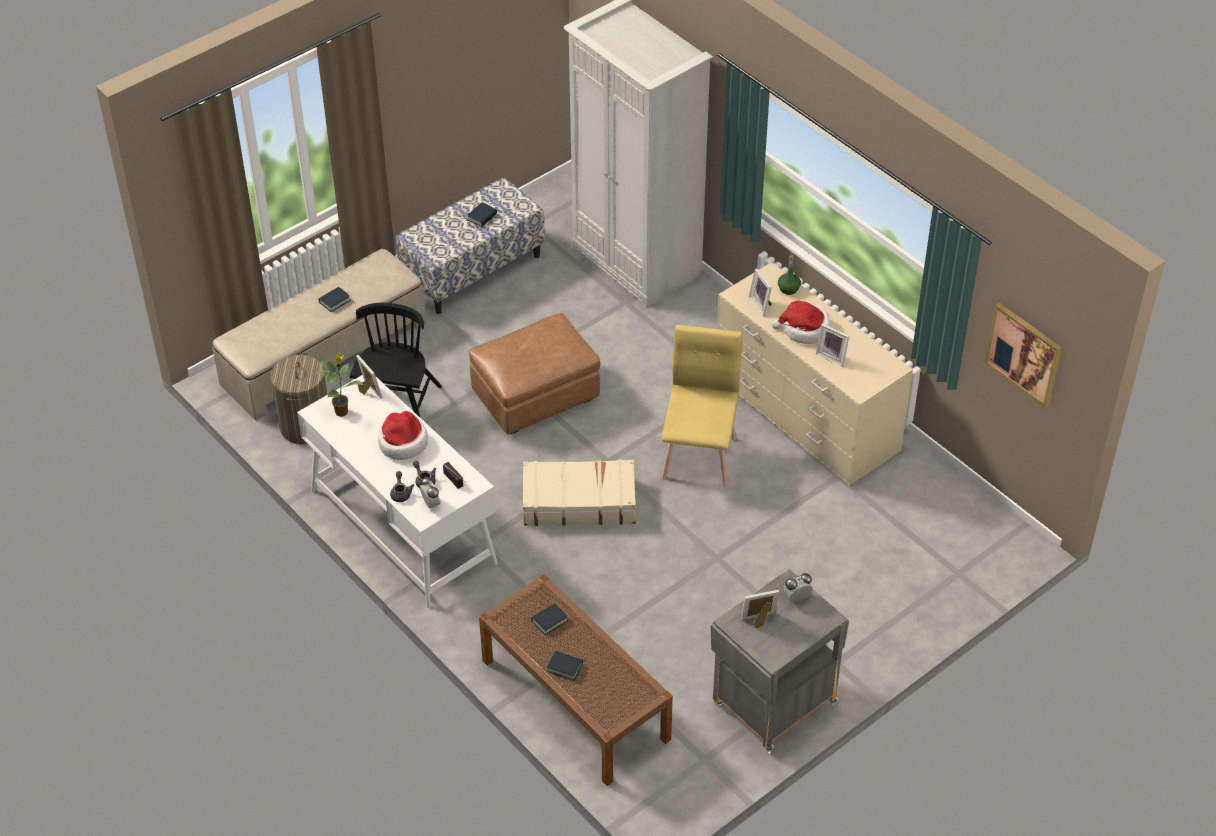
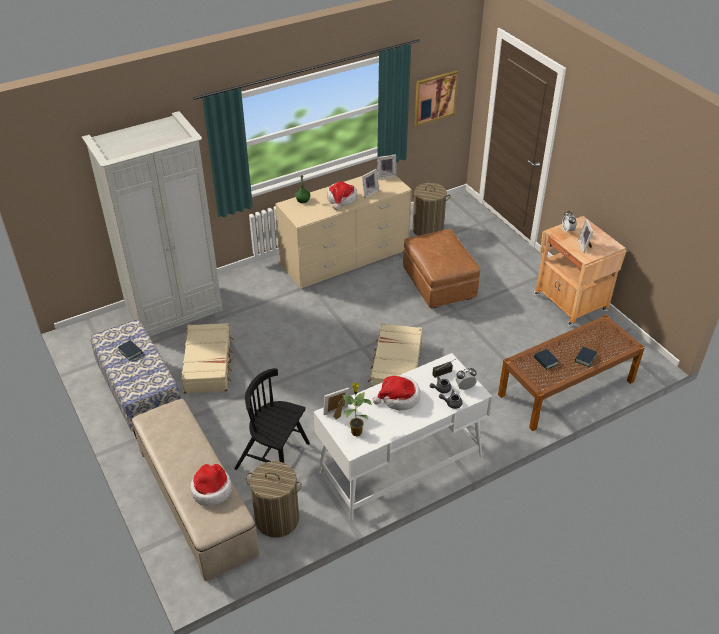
camera: 80 degrees left, 5 degrees down
(286, 332) = (211, 489): none -> hat
(334, 301) = (186, 453): book -> none
(536, 396) = (290, 376): brown ottoman -> brown ottoman (439, 284)
(540, 316) = (209, 364): none -> beige suitcase
(699, 457) = (369, 305): yellow chair -> none
(761, 305) = (313, 212): picture frame -> picture frame (386, 176)
(773, 705) = (570, 304): grey cart -> brown cart
(915, 505) = (428, 229): none -> laundry basket

